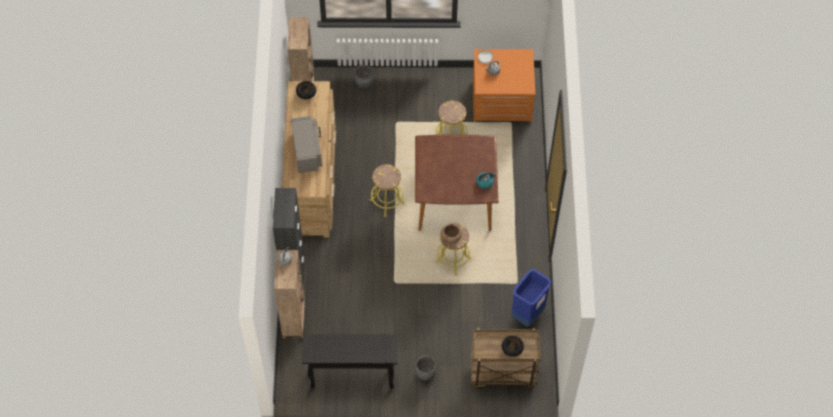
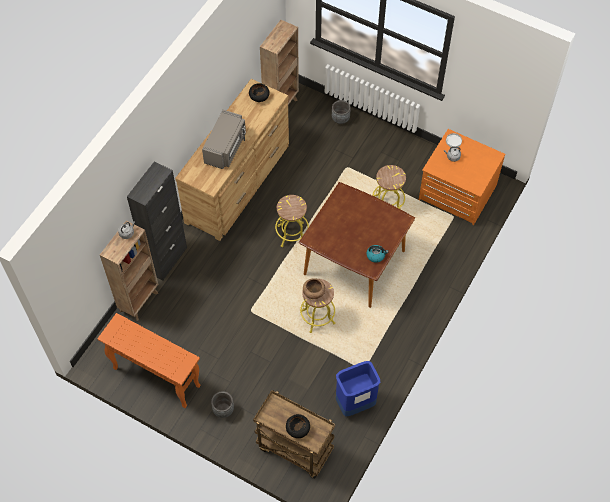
camera: 30 degrees right, 0 degrees up
(351, 376) = (156, 377): black console table -> orange console table

